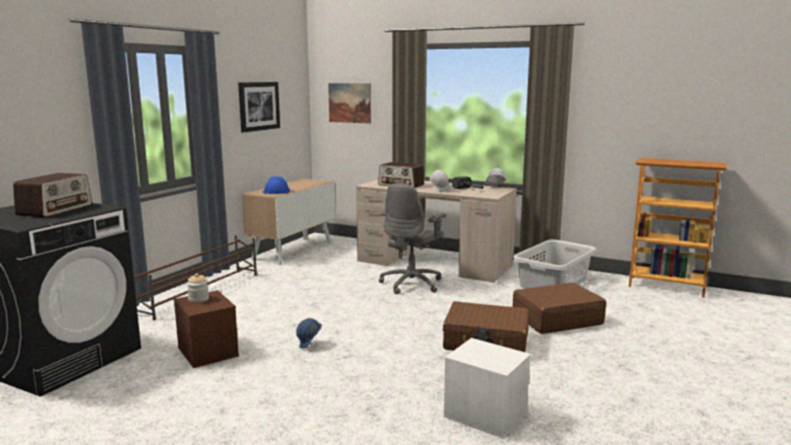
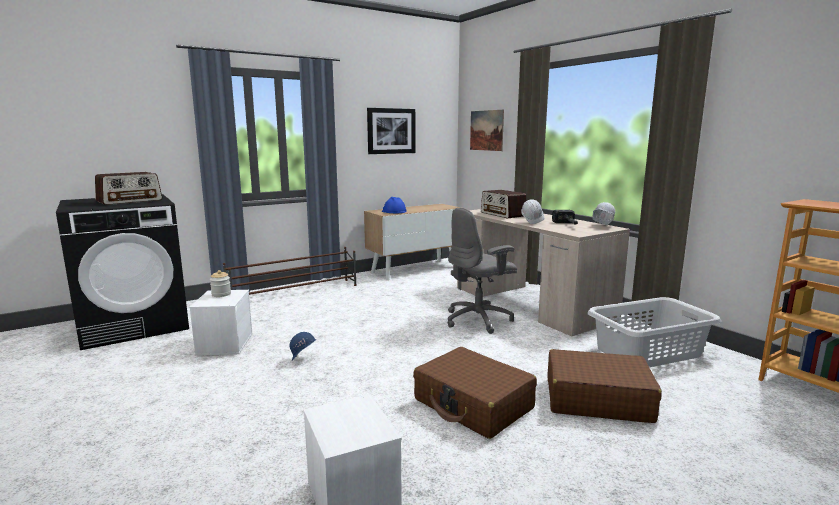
camera: 30 degrees right, 0 degrees up
(207, 351) = (224, 343): brown storage box -> white storage box

